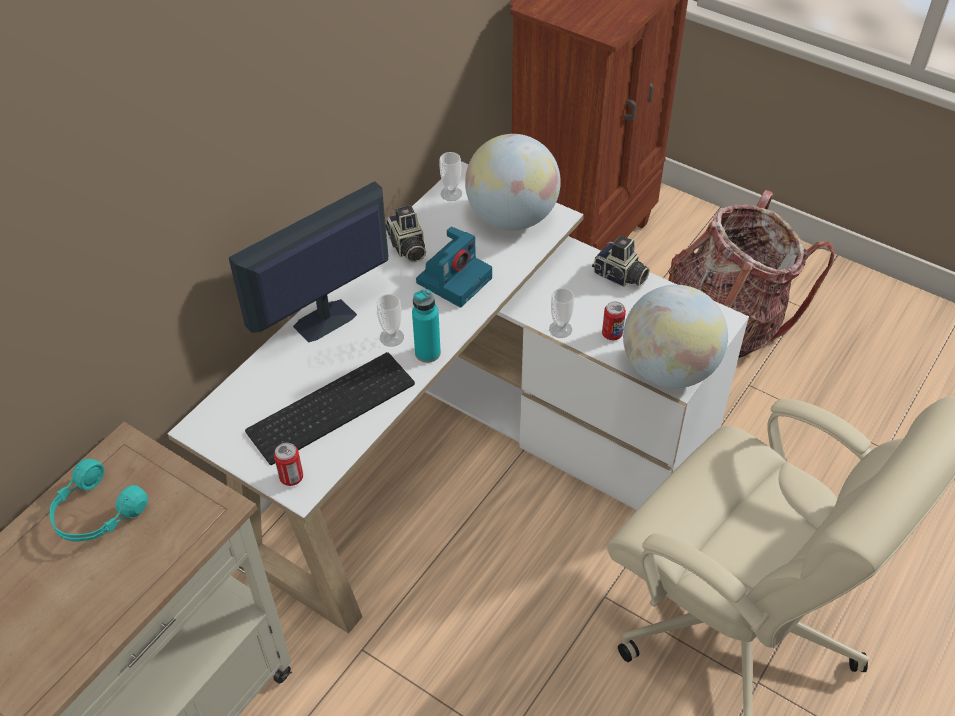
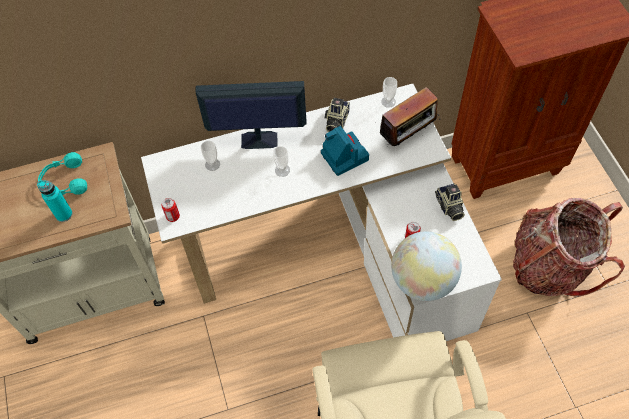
camera: 40 degrees right, 10 degrees up
(331, 404) = (222, 189): keyboard -> none
(427, 353) = (292, 190): turquoise bottle -> turquoise bottle (64, 214)
(454, 279) = (343, 155): camera -> camera turned 105 degrees counterclockwise
(512, 218) = (408, 136): globe -> radio
(560, 329) = (386, 218): cup -> cup (212, 164)

